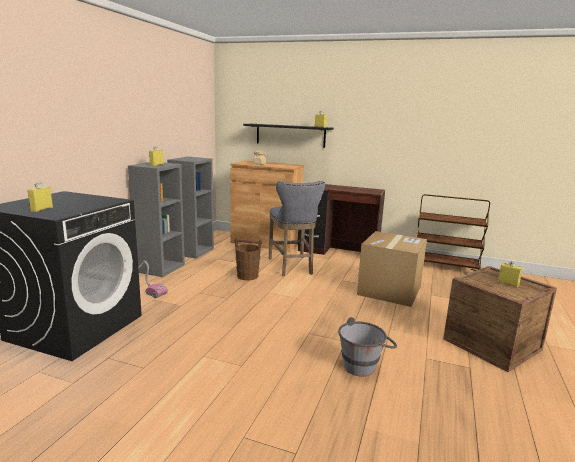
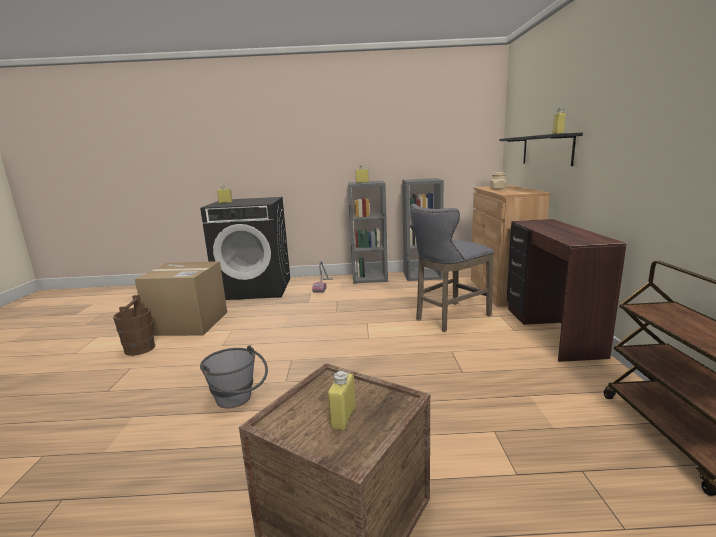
camera: 70 degrees right, 0 degrees up
(247, 276) = (394, 306): brown bucket -> brown bucket (139, 349)
(389, 291) = (460, 389): cardboard box -> cardboard box (189, 323)

